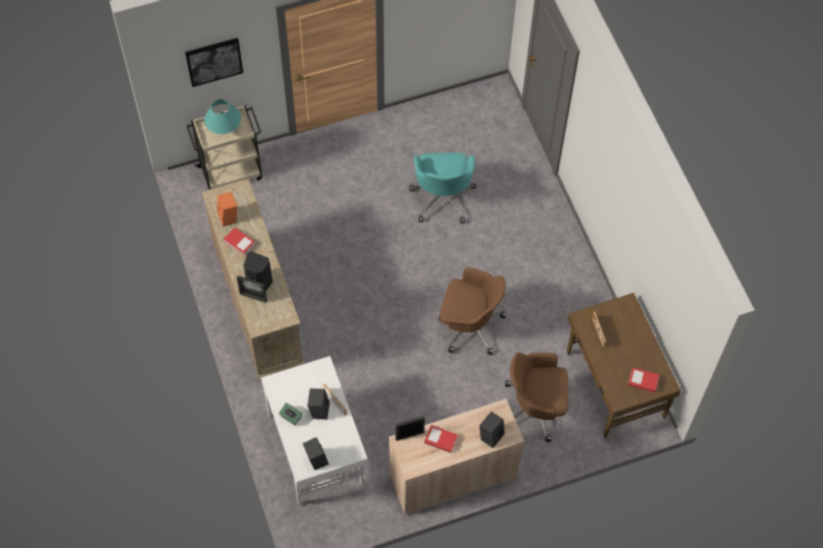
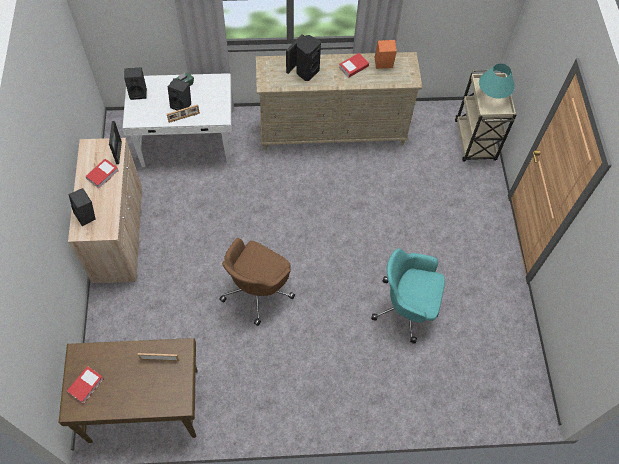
camera: 105 degrees right, 0 degrees up
(214, 61) = (540, 45): picture -> none
(535, 408) = (151, 321): brown office chair -> none

